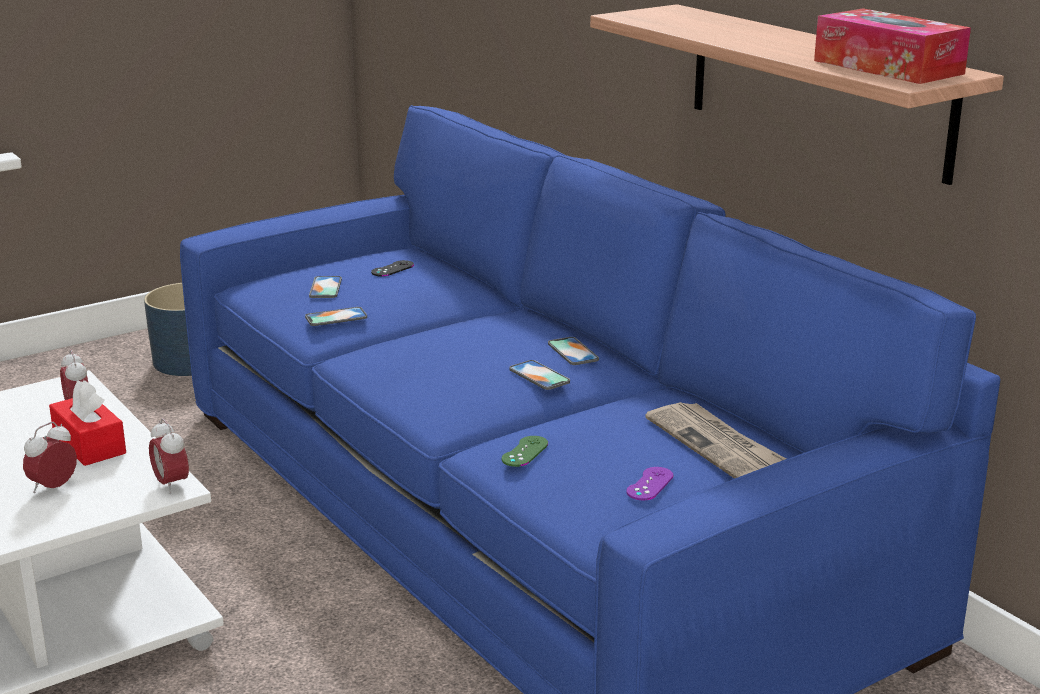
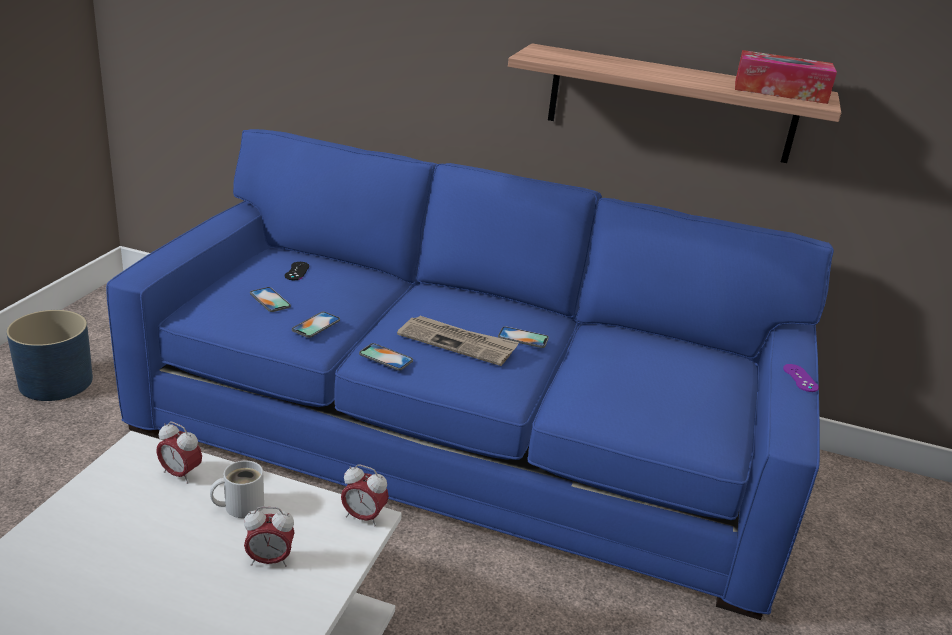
camera: 40 degrees left, 5 degrees up
(53, 488) = (269, 560): alarm clock -> alarm clock turned 90 degrees counterclockwise
(89, 444) = (240, 505): red tissue box -> white mug
(525, 451) = (599, 401): green game controller -> none
(573, 352) = (515, 312): phone -> phone (385, 357)
(650, 484) = (697, 401): purple game controller -> purple game controller (800, 378)
(717, 445) = (688, 360): newspaper -> newspaper (458, 343)

